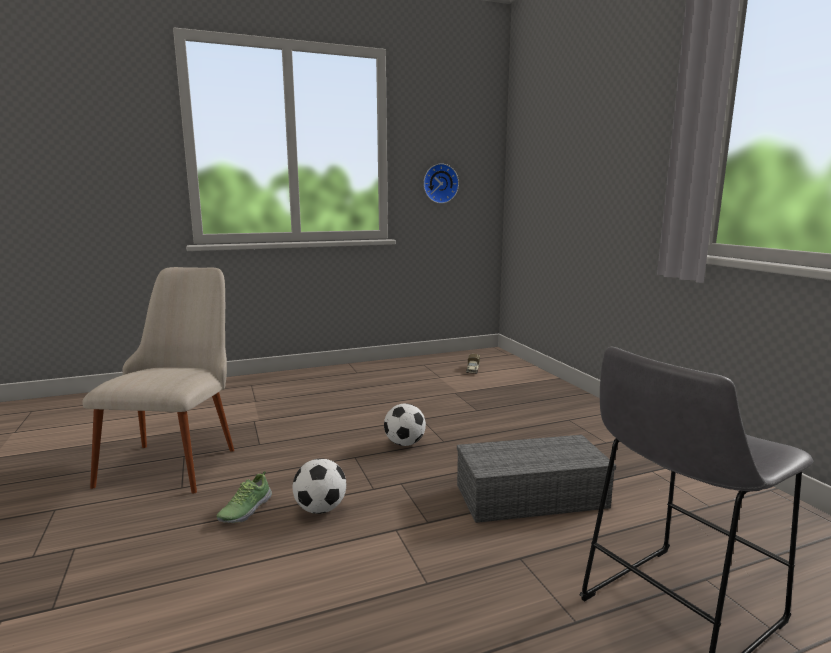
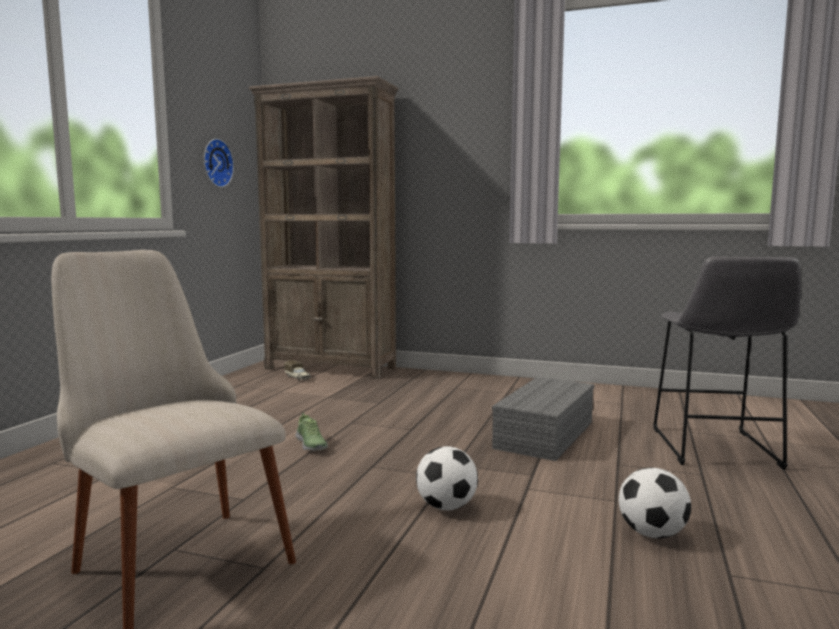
camera: 50 degrees left, 5 degrees down
(245, 510) = (387, 542): shoe -> shoe (311, 445)
(404, 443) = (386, 442): football -> football (652, 534)
(514, 368) = (331, 368): none -> brown bookcase

